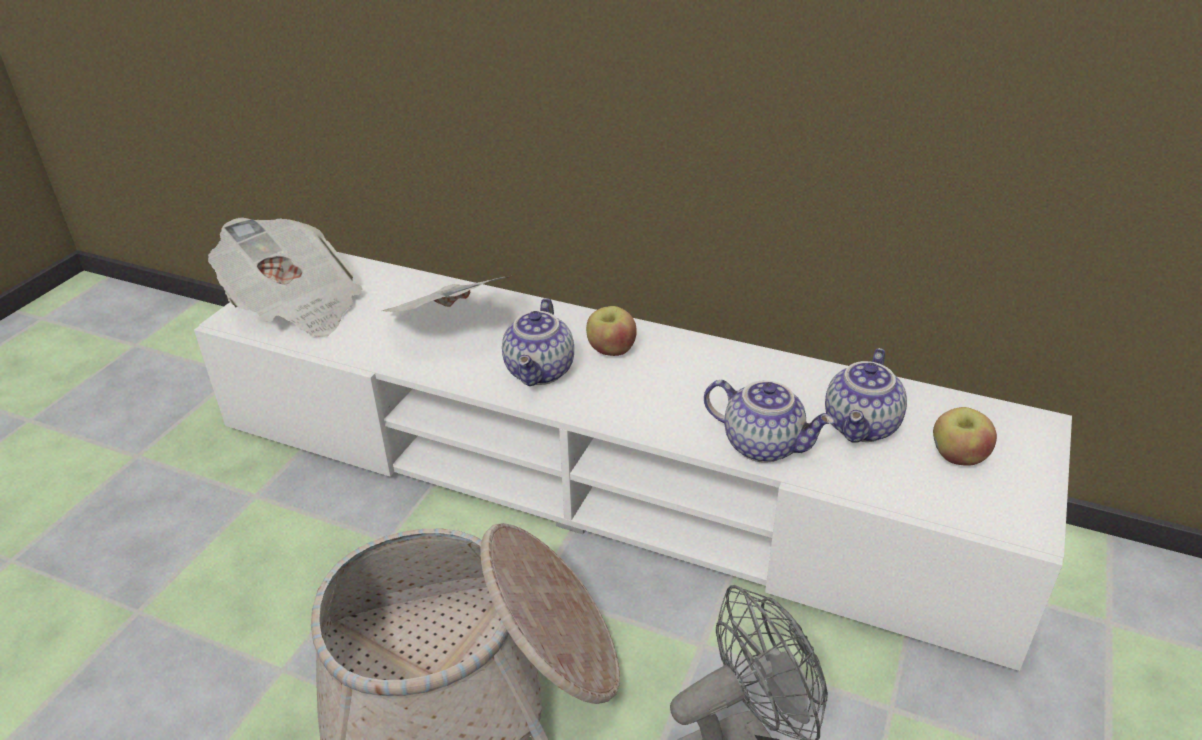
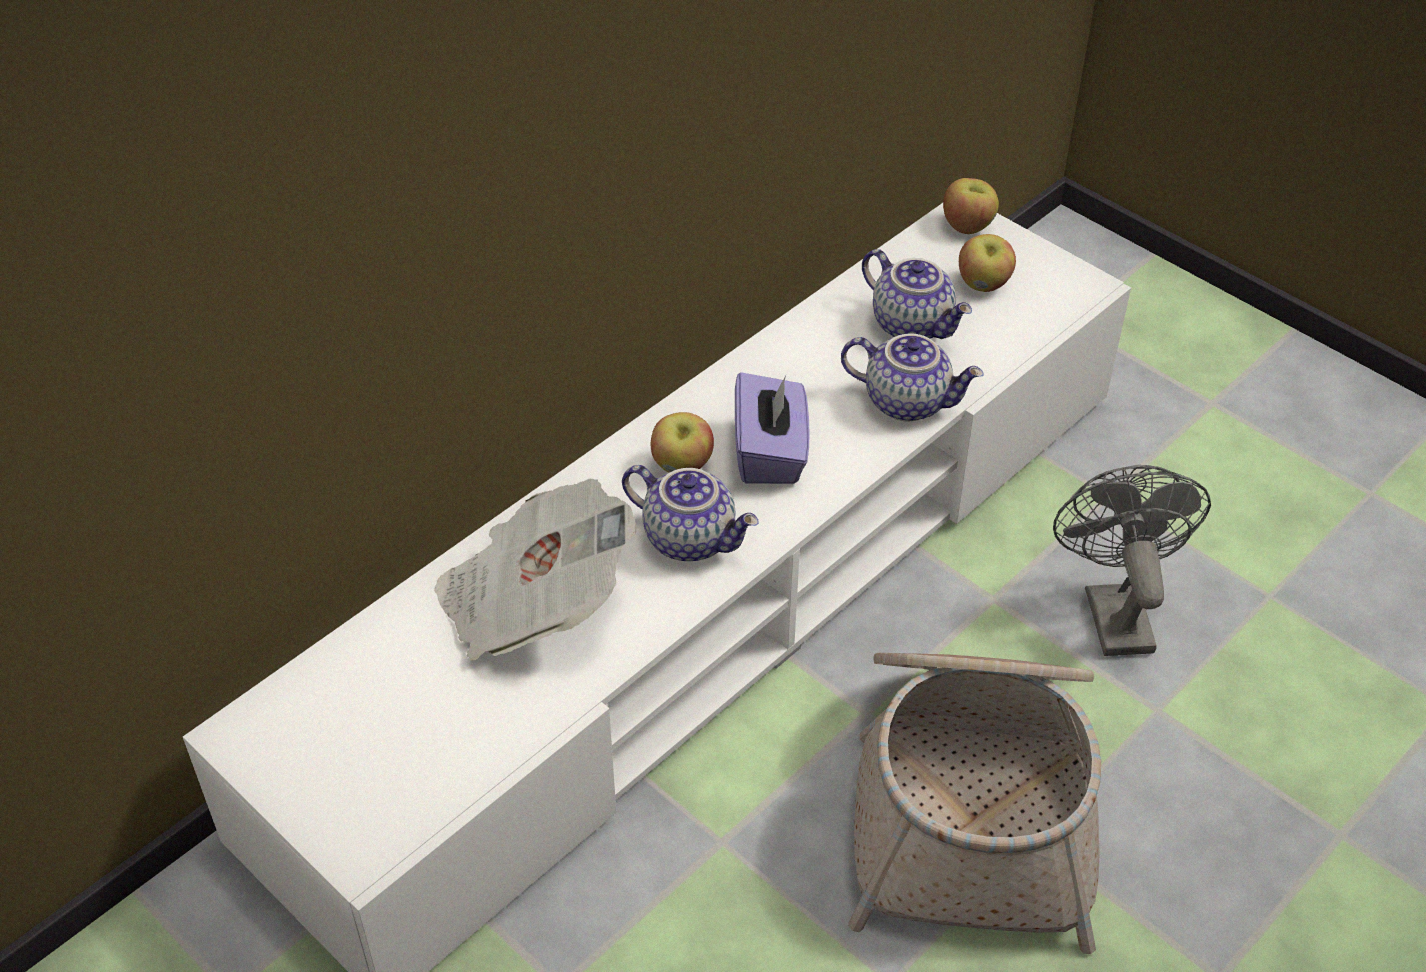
camera: 70 degrees left, 10 degrees up
(295, 307) = (376, 770): newspaper -> none
(650, 387) = (770, 453): none -> purple tissue box
(764, 444) = (908, 401): teapot -> teapot turned 60 degrees clockwise
(1029, 431) = (968, 225): none -> apple

